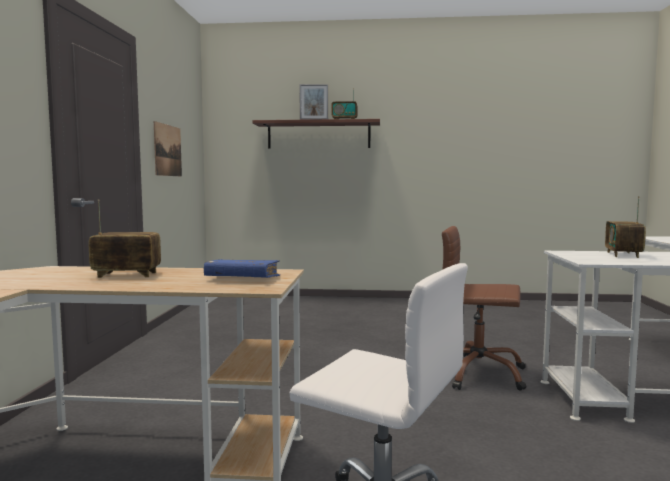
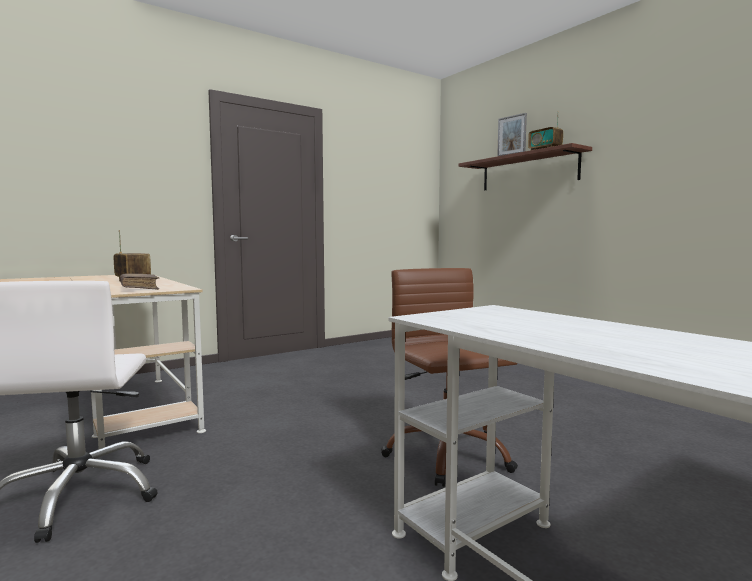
camera: 50 degrees right, 0 degrees up
(168, 150) = (369, 198): picture -> none
(242, 279) = (139, 288): blue book -> brown book
(623, 255) = (541, 321): radio -> none

